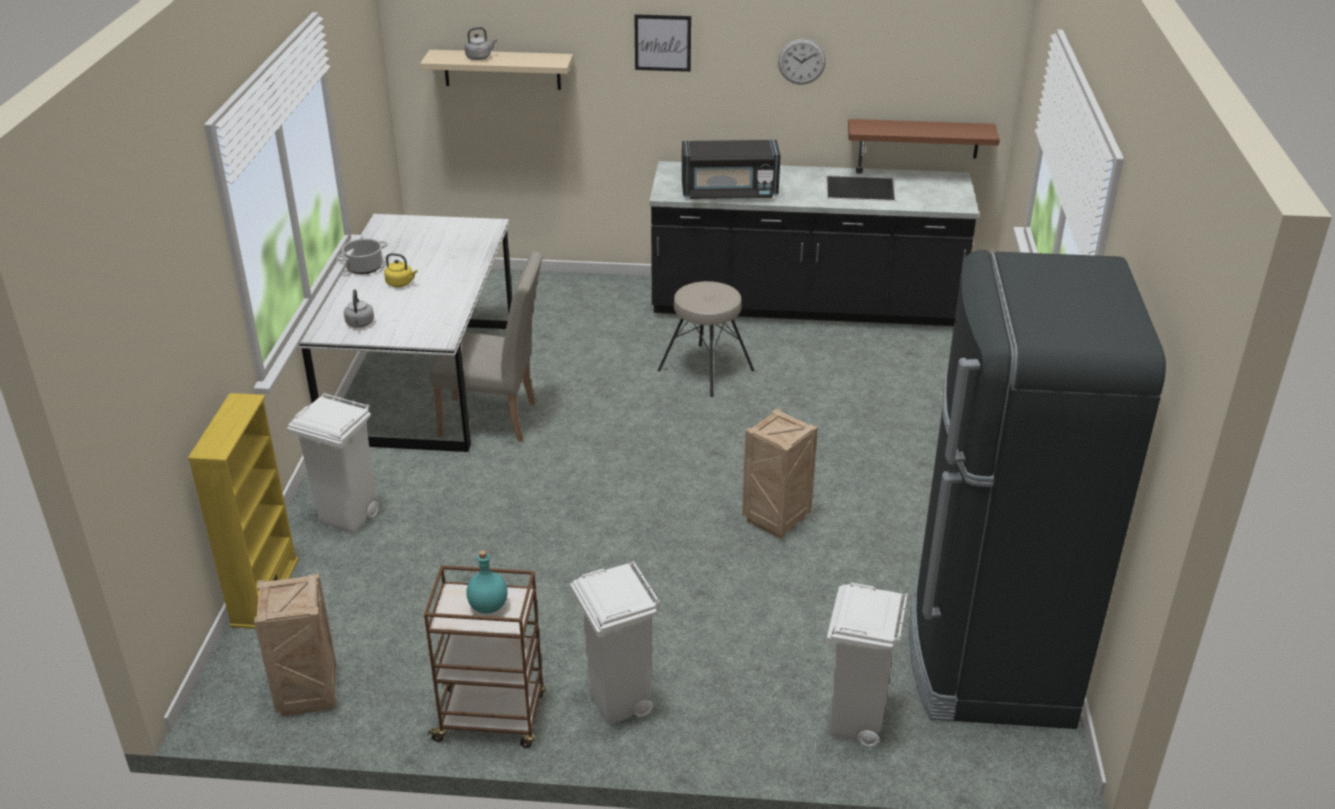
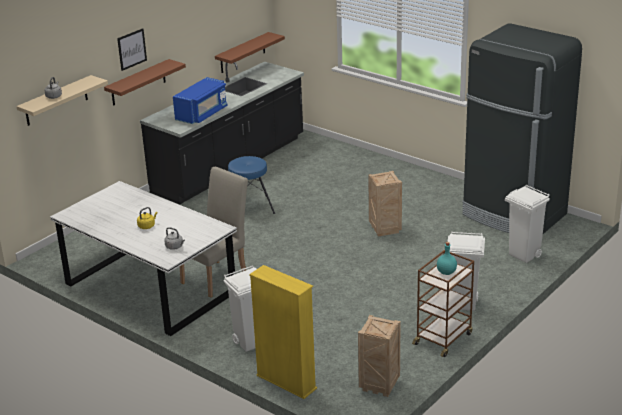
camera: 55 degrees left, 5 degrees down
(364, 267) = (112, 232): cooking pot -> none
(668, 101) = (138, 83): none -> brown shelf
(706, 369) = (250, 207): beige stool -> blue stool
(729, 193) = (202, 114): black microwave -> blue microwave
(801, 61) = (192, 33): wall clock -> none

